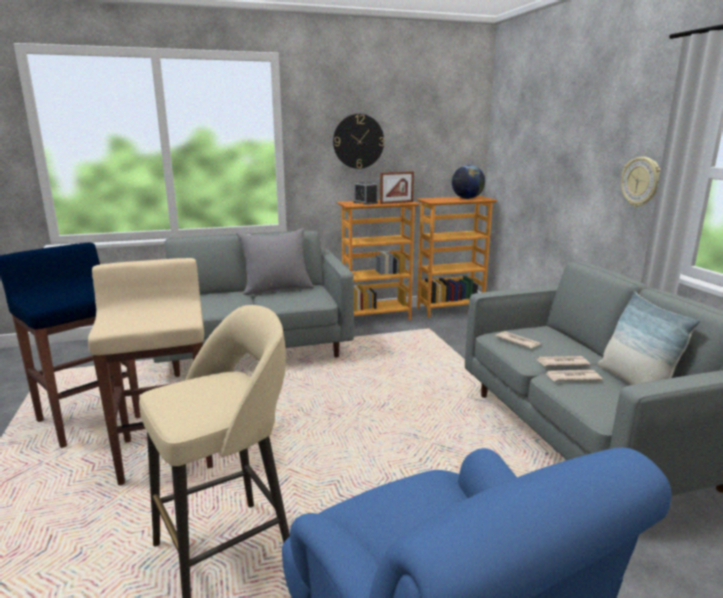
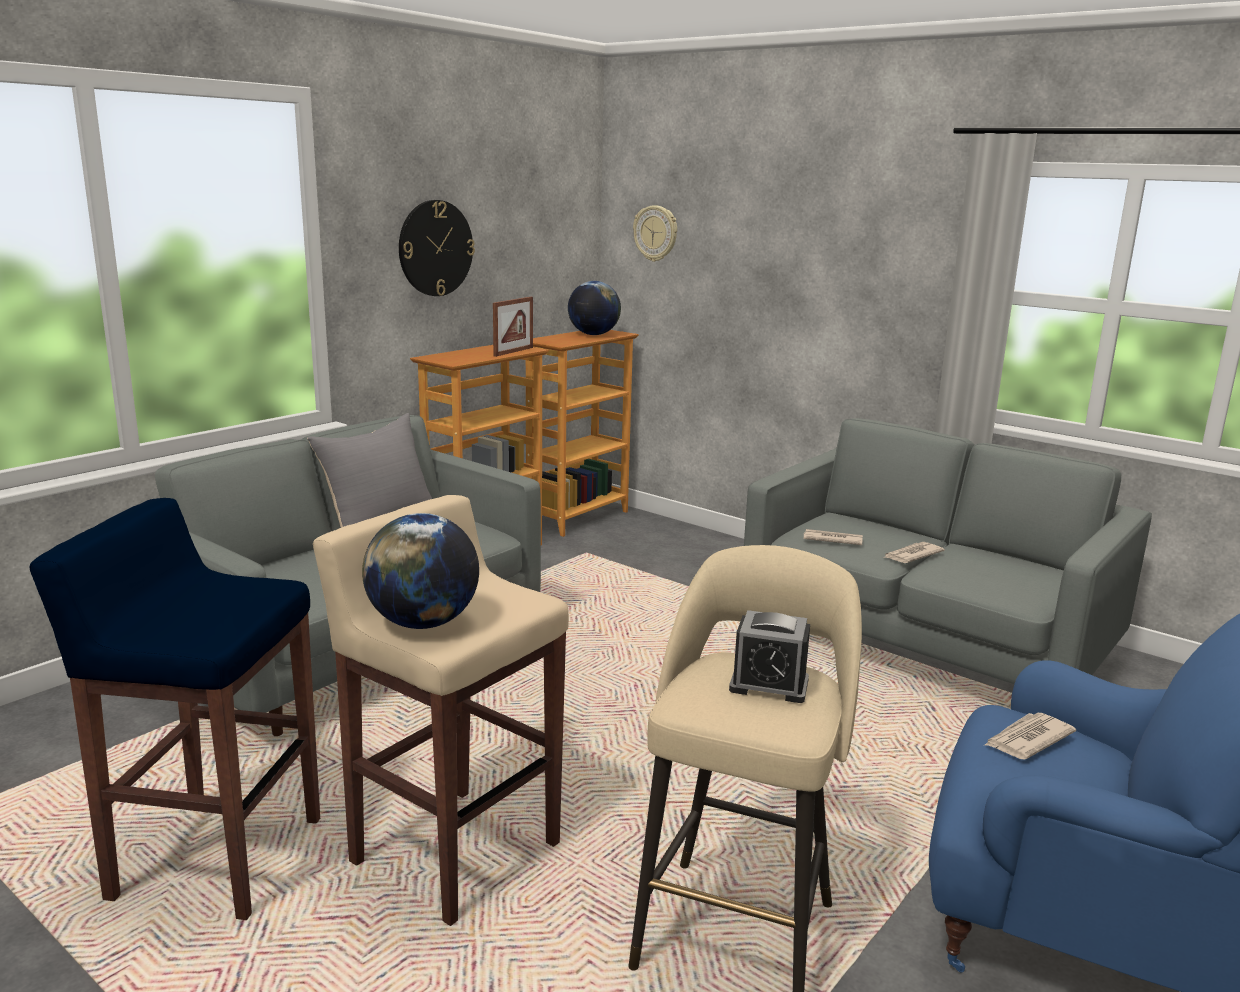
camera: 35 degrees left, 0 degrees up
(119, 318) = (423, 623): none -> globe
(365, 203) = (465, 356): alarm clock -> alarm clock (769, 685)
(571, 377) = (944, 569): newspaper -> newspaper (1027, 739)
(634, 383) = (1002, 560): pillow -> none
(641, 182) = (909, 307): wall clock -> wall clock (656, 233)

